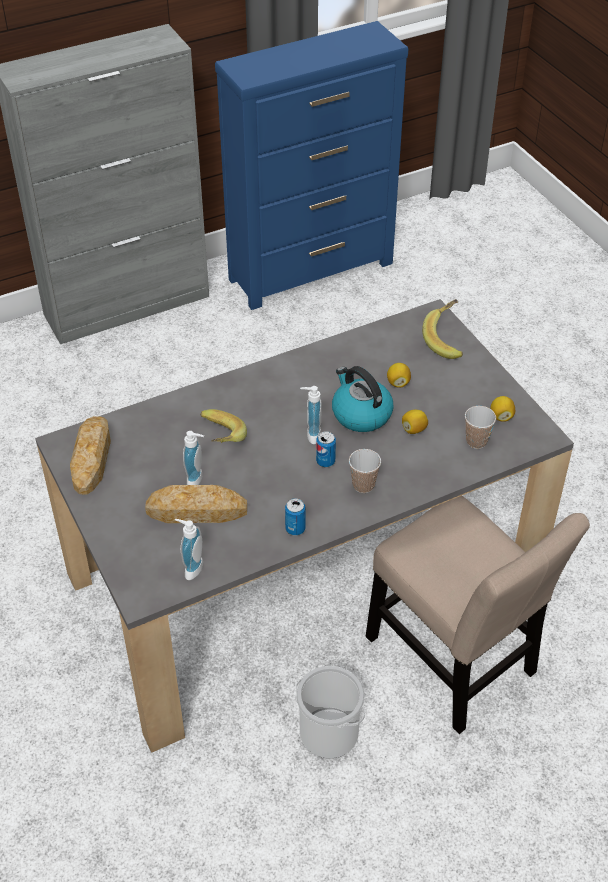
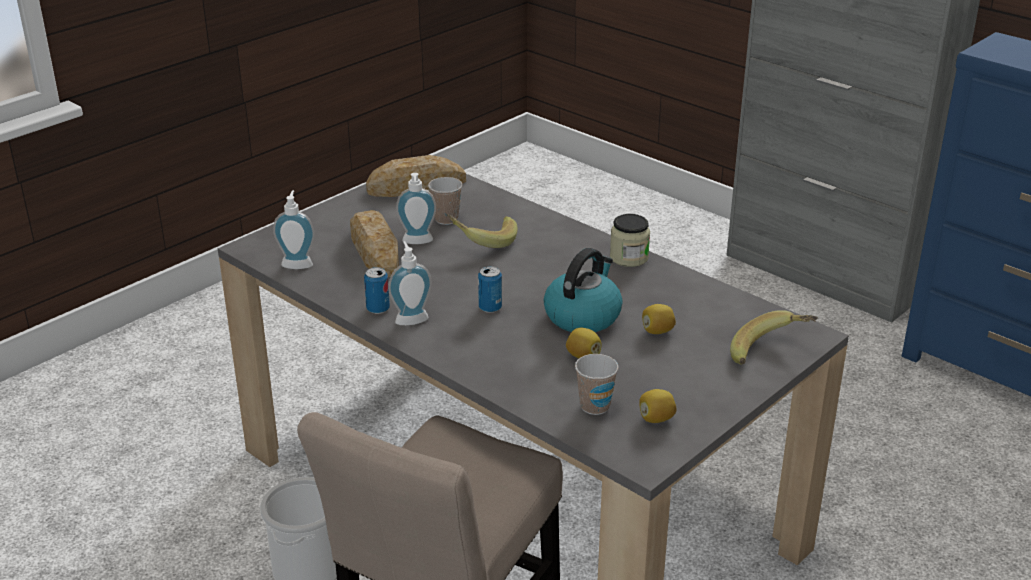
camera: 70 degrees right, 15 degrees down
(290, 365) = (629, 257): none -> jar
(310, 434) = (526, 291): soap dispenser -> soap dispenser (410, 318)
(363, 485) = (467, 338): cup -> cup (446, 219)

